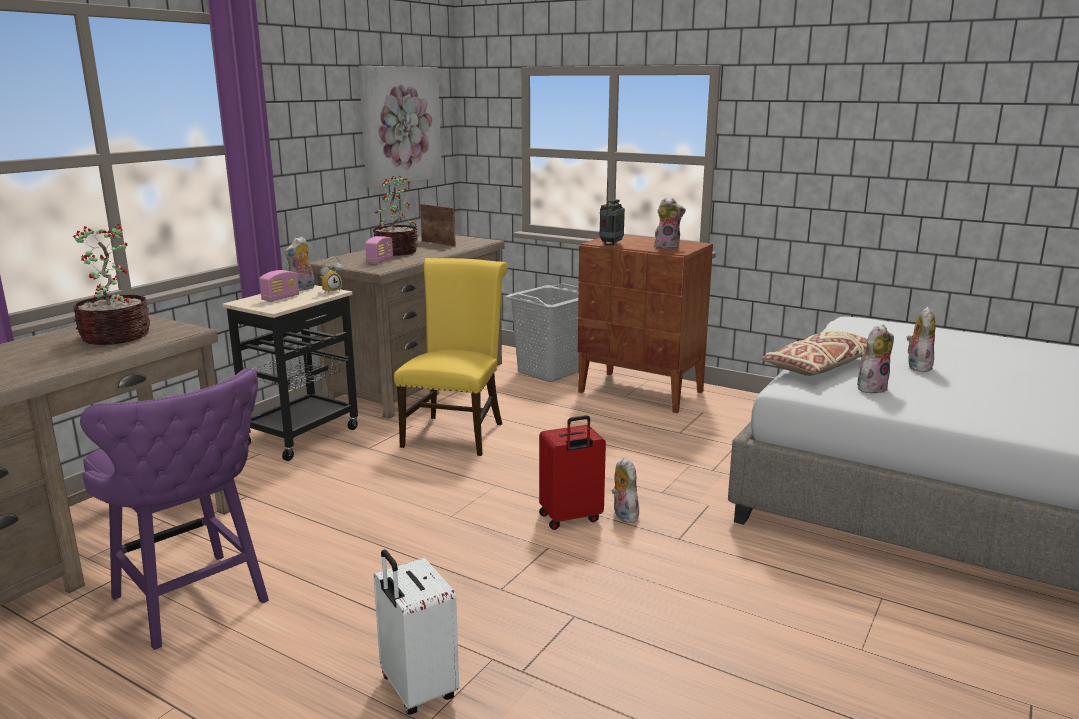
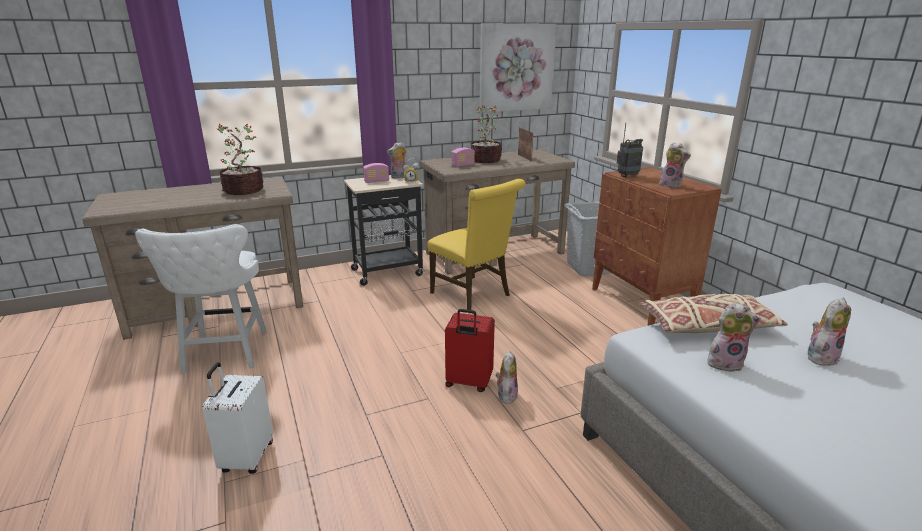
camera: 35 degrees right, 5 degrees up
(193, 602) = (225, 354): purple stool -> white stool
(456, 432) = (474, 295): yellow chair -> yellow chair turned 90 degrees clockwise

